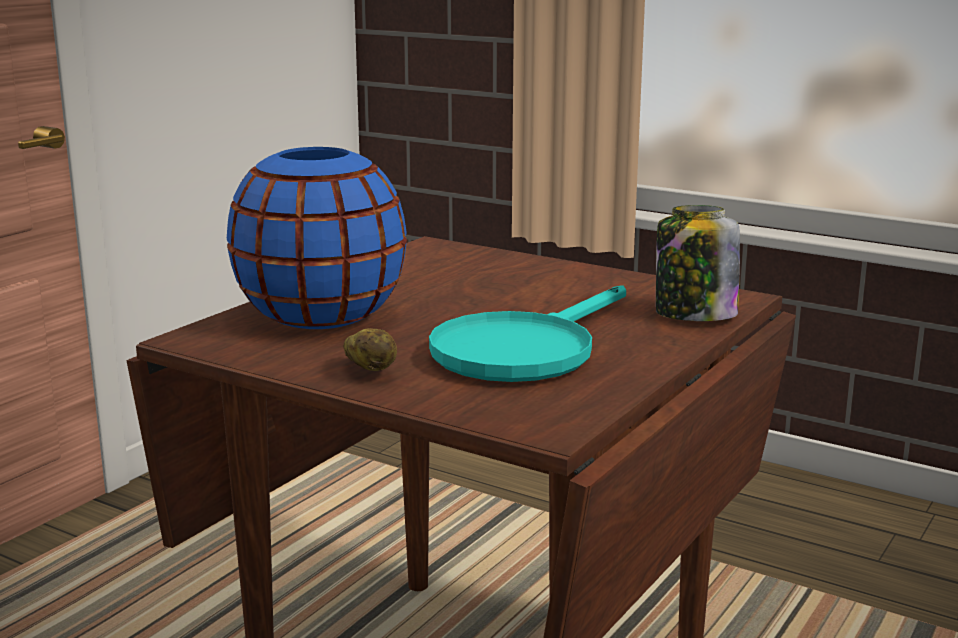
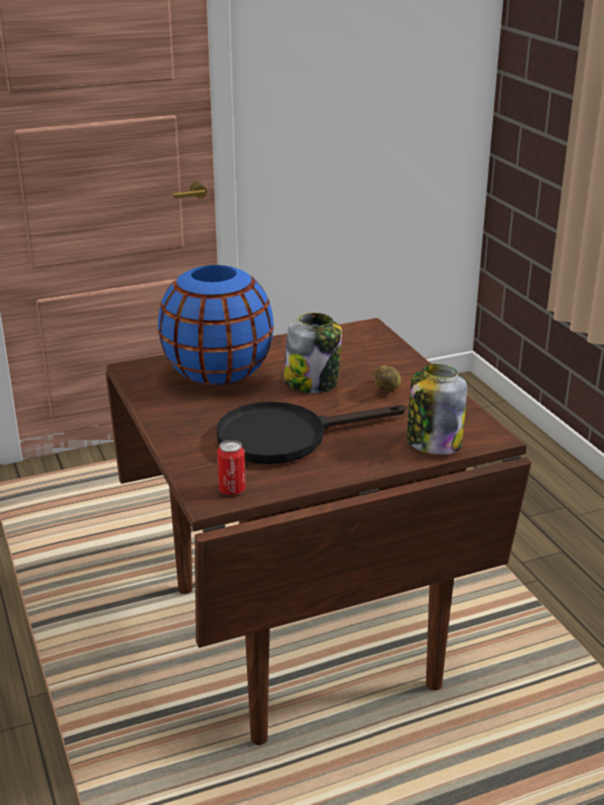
camera: 35 degrees right, 10 degrees up
(370, 371) = (185, 424): potato -> potato (387, 389)
(459, 299) = (312, 383): none -> jar
(524, 350) = (286, 436): turquoise frying pan -> black frying pan
(557, 413) = (232, 490): none -> can

